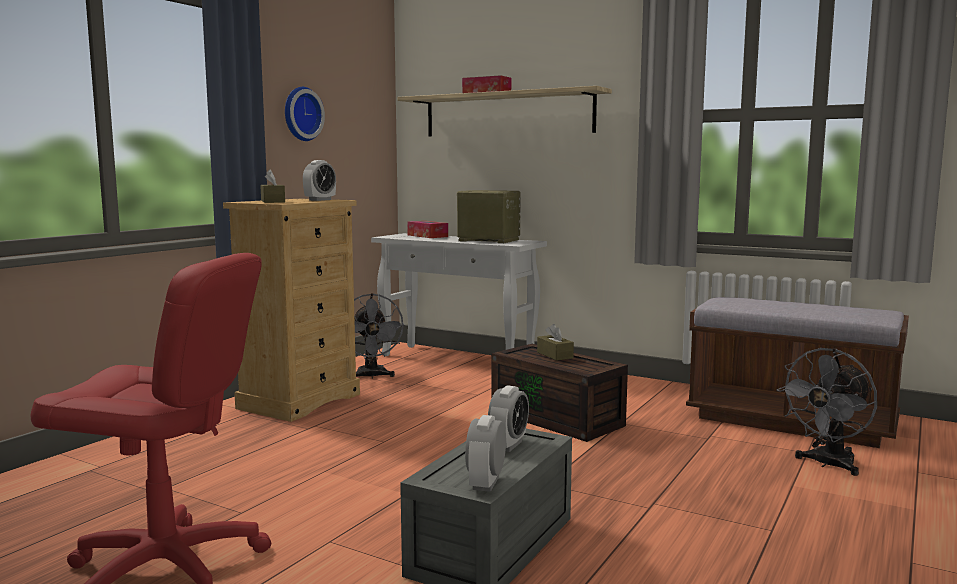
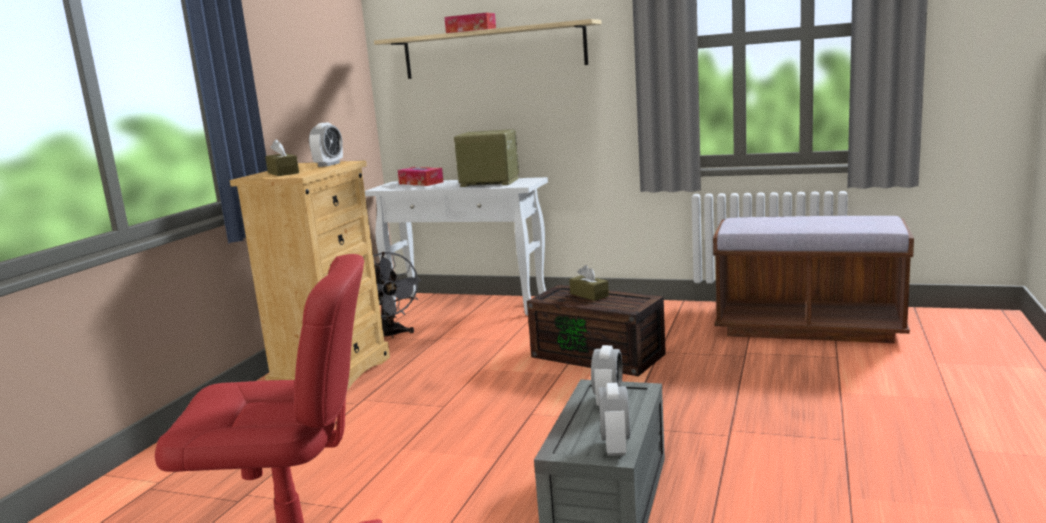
camera: 10 degrees left, 5 degrees up
(300, 114) = (282, 70): wall clock -> none
(827, 464) = (859, 366): grey fan -> none

